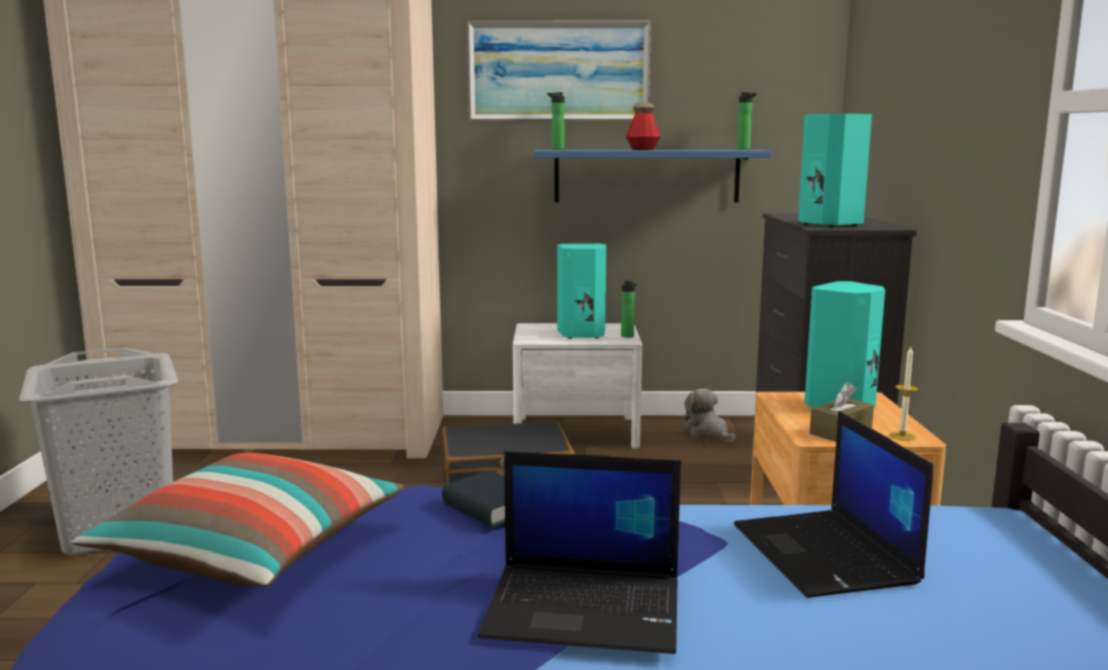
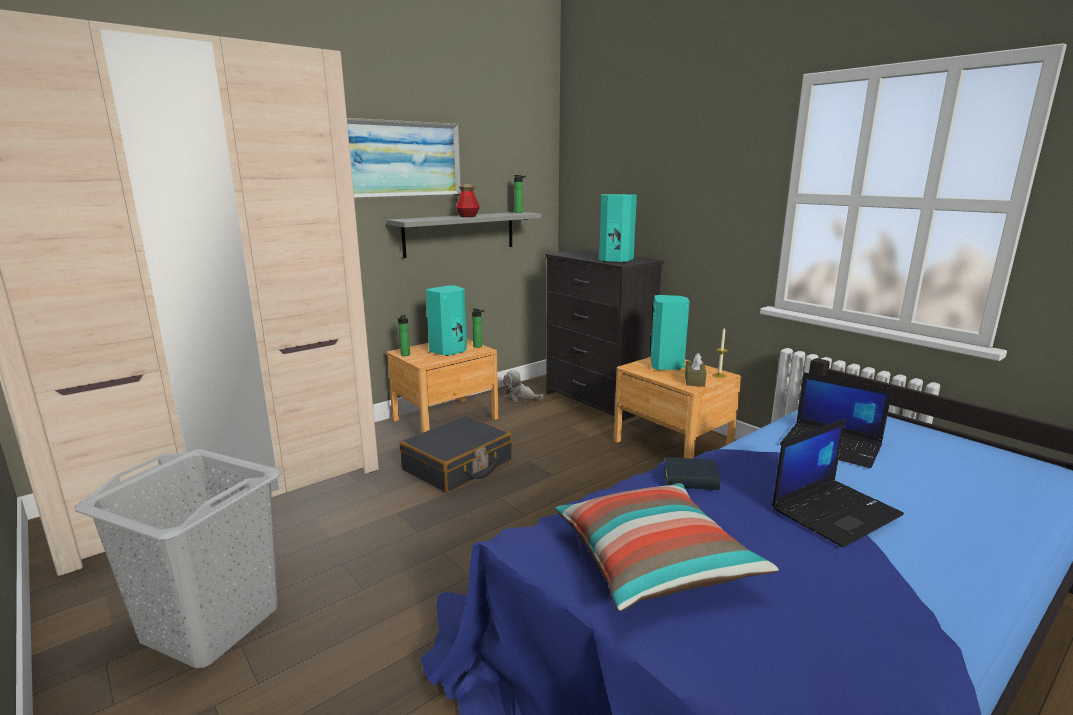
camera: 40 degrees left, 5 degrees up
(556, 149) = (408, 219): bottle -> bottle (405, 355)
(576, 432) = (445, 419): white nightstand -> brown nightstand
(646, 176) = (460, 233): blue shelf -> grey shelf

